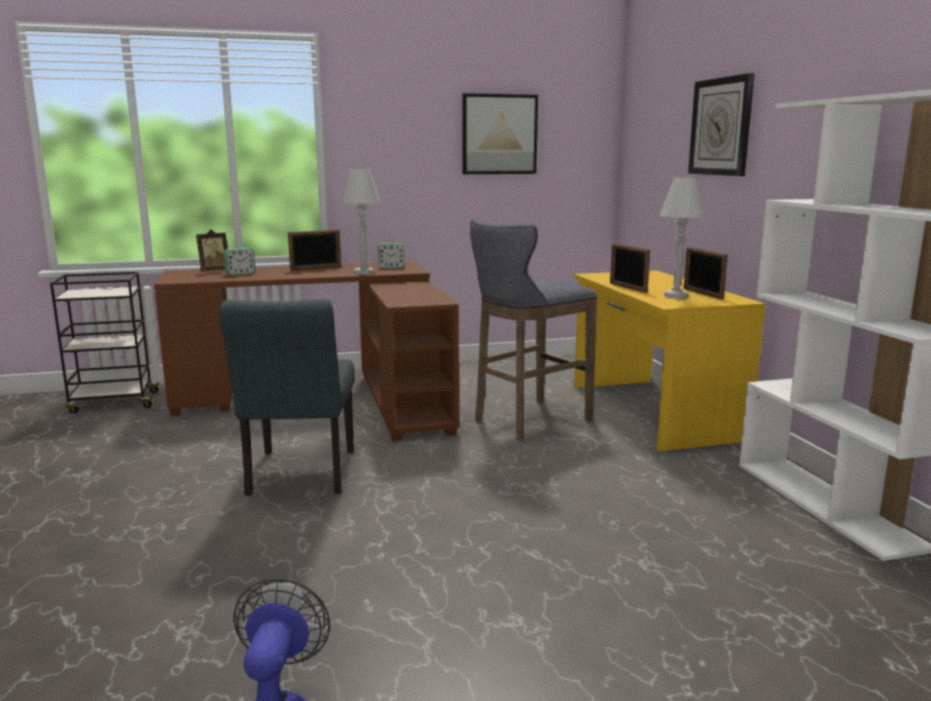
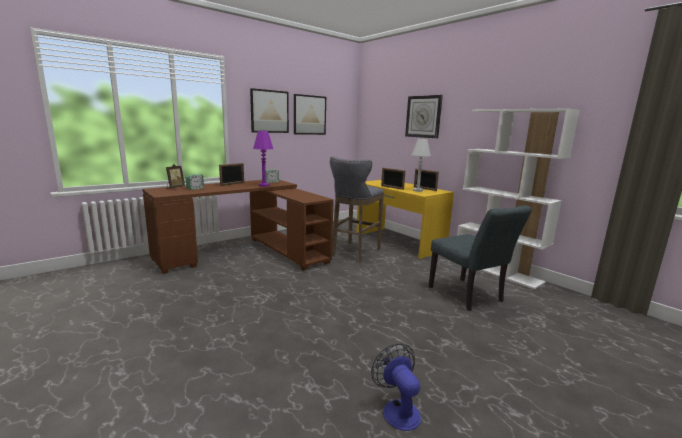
camera: 25 degrees left, 0 degrees up
(113, 403) = (114, 271): black cart -> none
(299, 476) = (277, 295): grey chair -> grey chair (469, 296)
(363, 273) = (264, 185): white table lamp -> purple table lamp
(410, 131) = (269, 111): none -> picture

